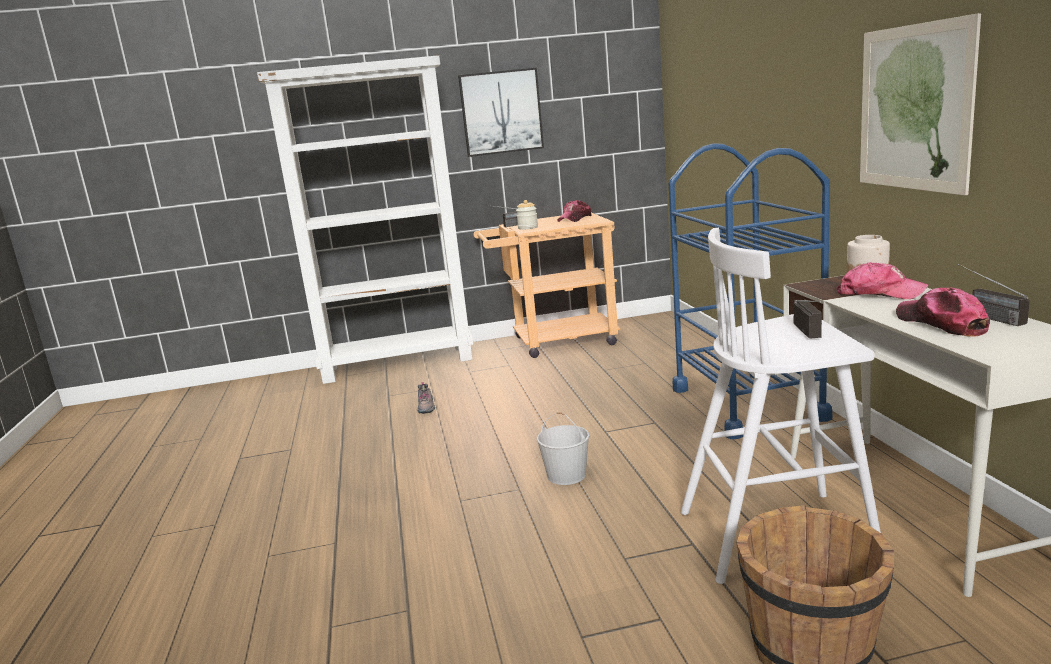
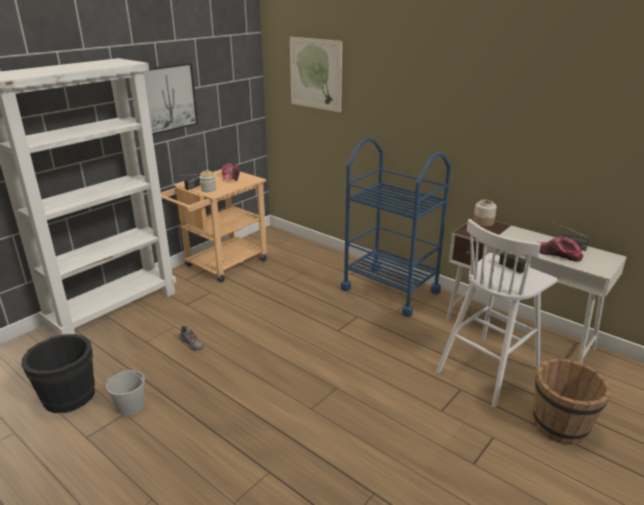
camera: 40 degrees left, 10 degrees up
(270, 423) = (69, 396): none -> black bucket
(567, 475) = (352, 368): white bucket -> white bucket (130, 405)
(879, 293) = (505, 234): cap -> none
(914, 108) = (511, 136): picture -> picture (315, 74)

